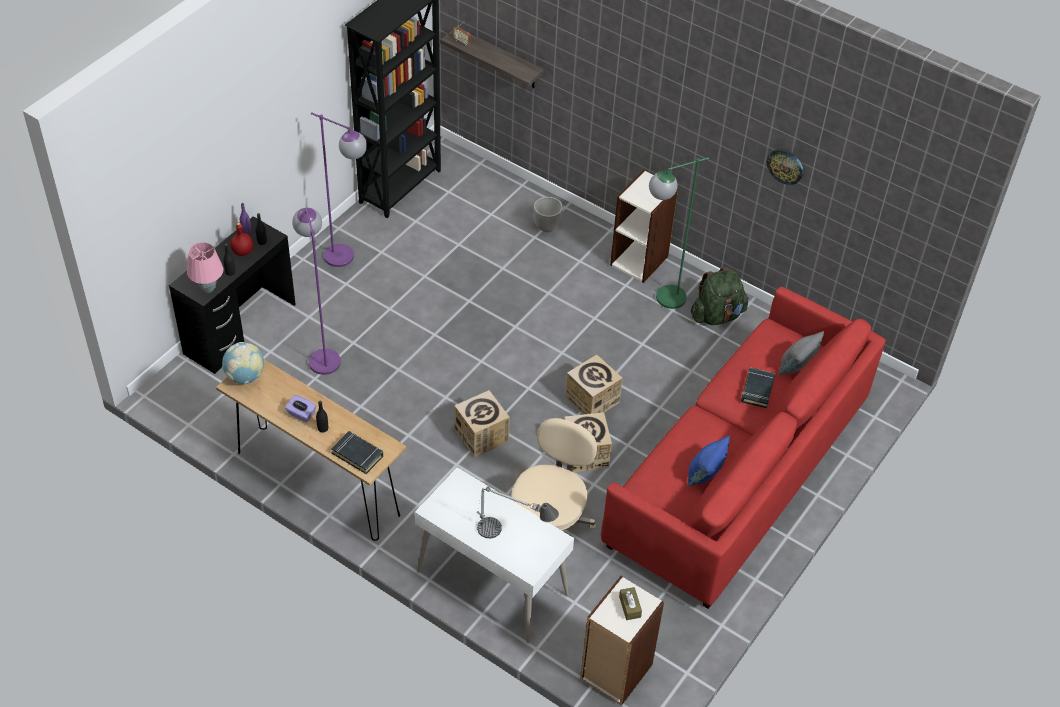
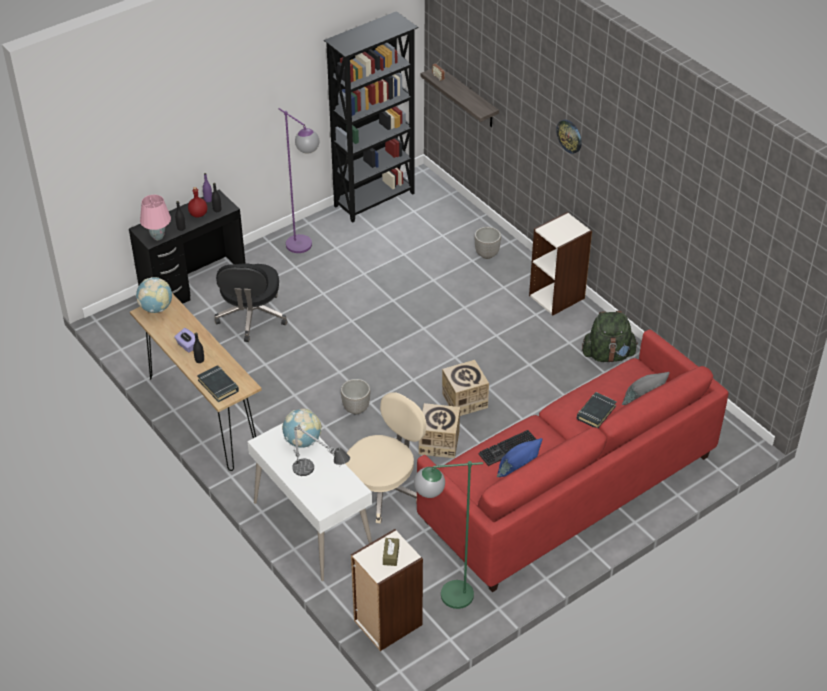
camera: 20 degrees right, 5 degrees down
(322, 354) = (251, 317): purple floor lamp -> black office chair
(475, 497) = (302, 441): none -> globe
(481, 435) = (356, 408): cardboard box -> planter
(661, 301) = (562, 333): green floor lamp -> green floor lamp (445, 596)
(686, 453) = (508, 450): none -> keyboard
(785, 166) = (671, 219): wall clock -> wall clock (569, 136)

